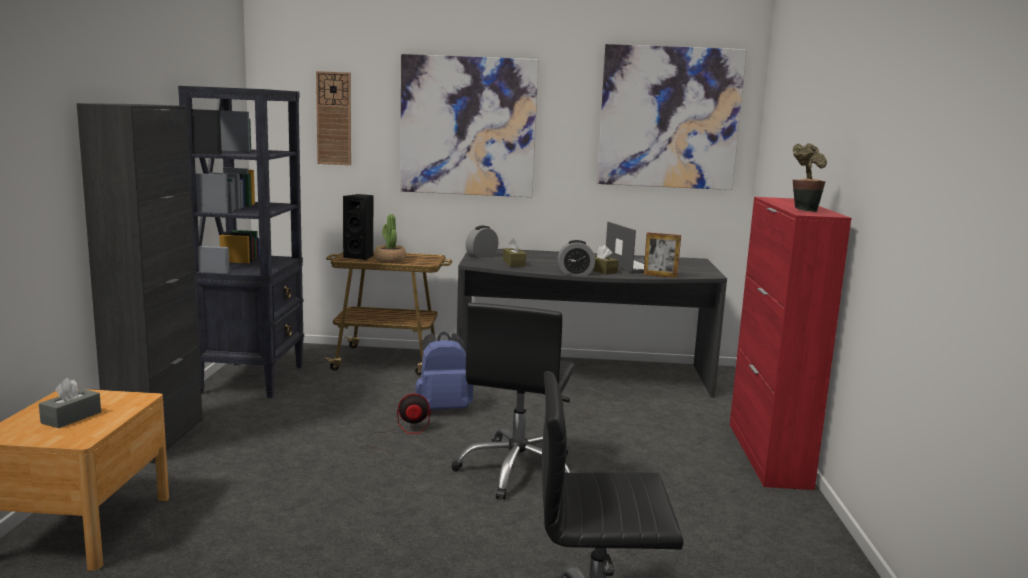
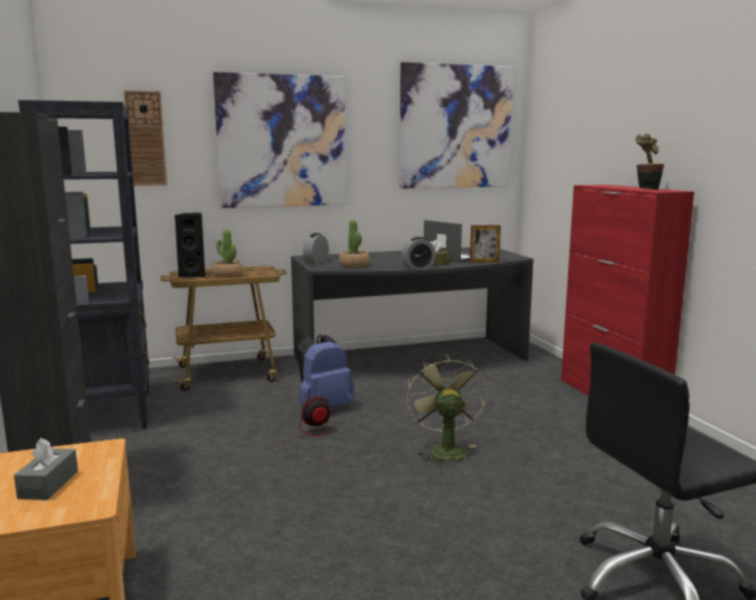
camera: 20 degrees left, 0 degrees up
(514, 263) = (354, 265): brown tissue box -> potted plant
(517, 471) = (444, 450): black office chair -> green fan

